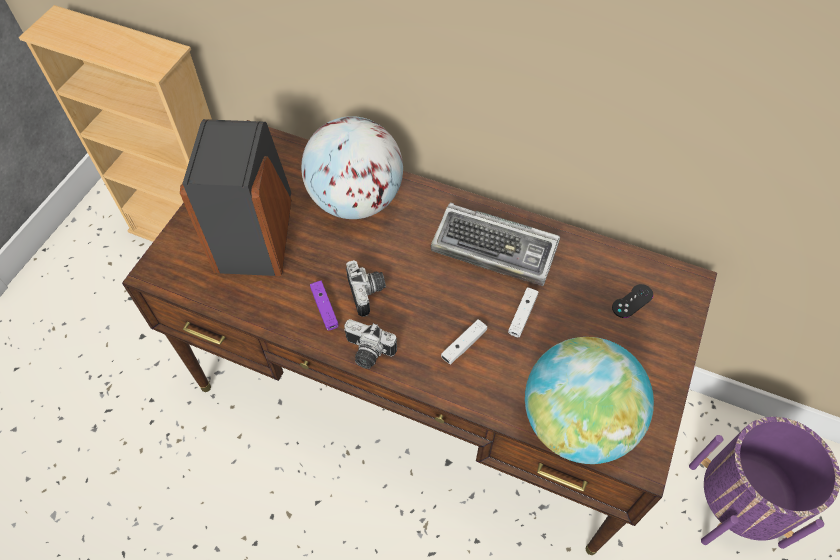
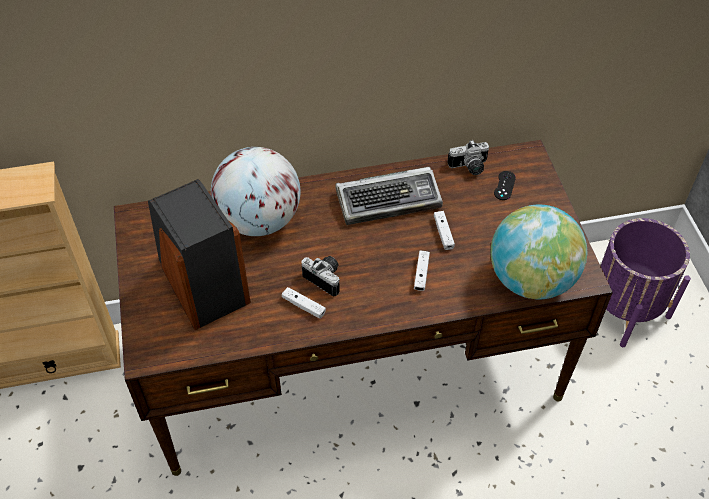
camera: 35 degrees left, 5 degrees down
(324, 308) = (303, 306): purple game controller -> white game controller
(367, 353) = (361, 317): camera -> camera (469, 168)

